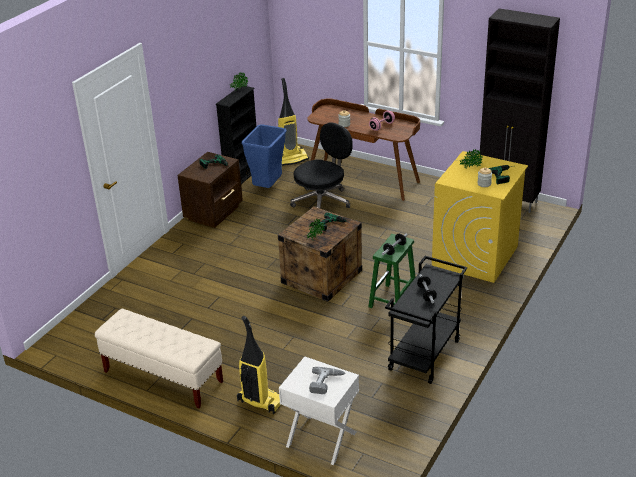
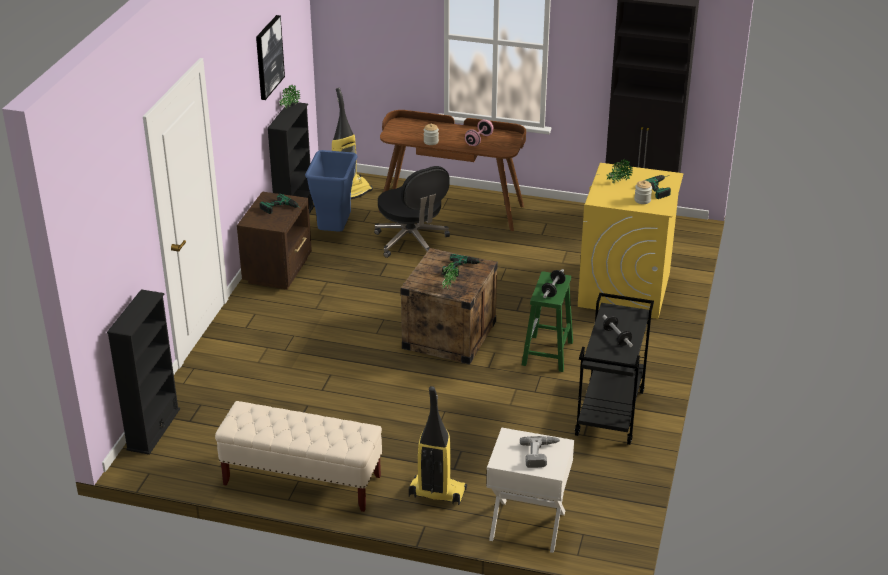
camera: 15 degrees left, 0 degrees up
(73, 322) = (153, 429): none -> black bookcase
(218, 49) = (268, 57): none -> picture
(322, 201) = (412, 242): black office chair -> black office chair turned 120 degrees clockwise

